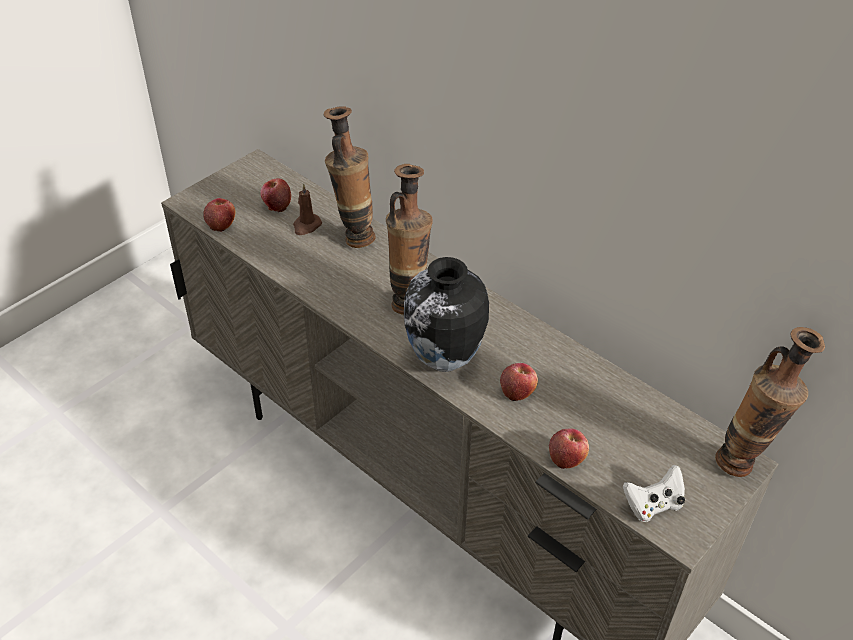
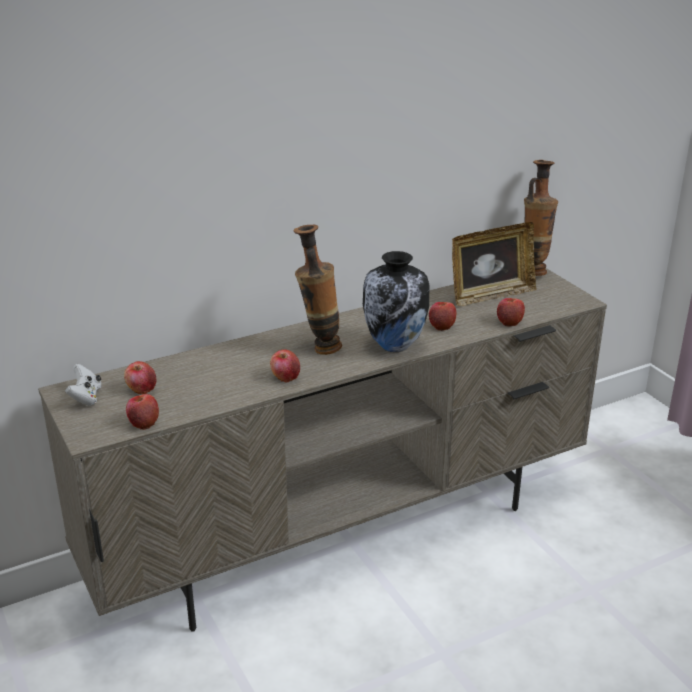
camera: 70 degrees left, 15 degrees down
(306, 226) = (186, 378): brown candle -> none
(337, 290) = (285, 376): none -> apple
(353, 236) = (220, 358): vase -> none
(632, 425) = (490, 295): none -> picture frame
(653, 505) = (557, 303): white game controller -> white game controller (86, 397)

